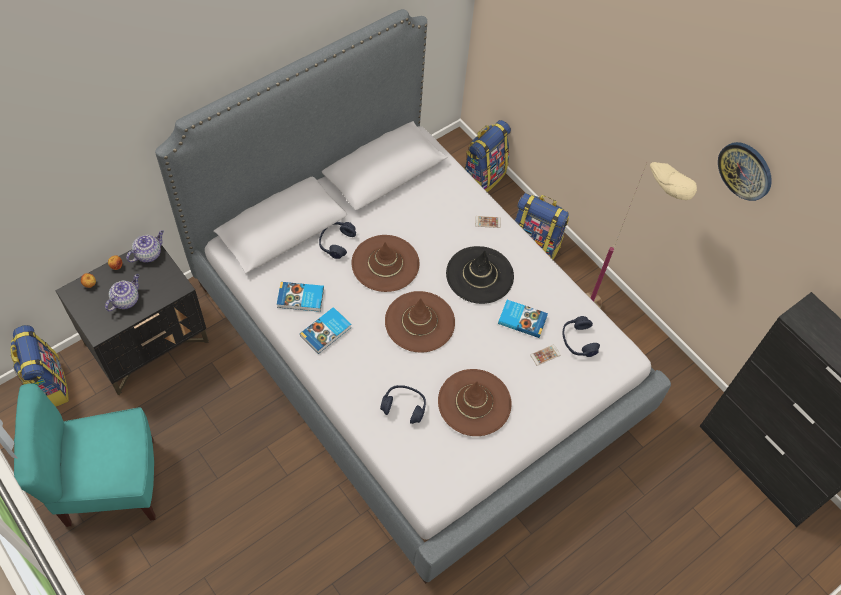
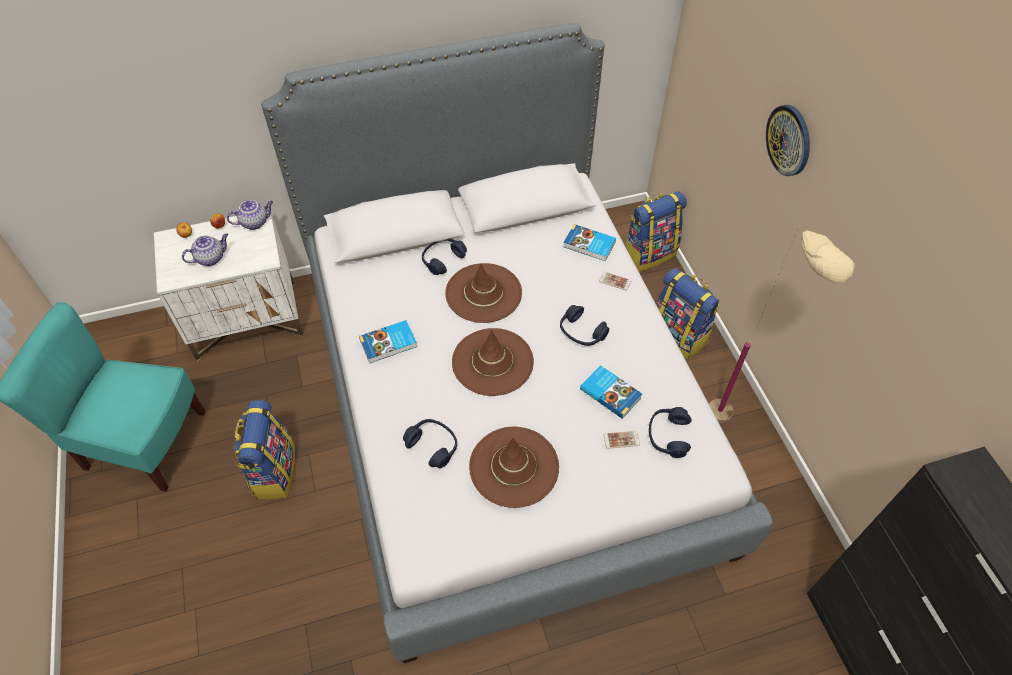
camera: 25 degrees right, 5 degrees down
(47, 385) = (139, 332): backpack -> backpack (273, 471)
(148, 343) = (247, 320): black nightstand -> white nightstand
(301, 298) = (379, 304): book -> book (589, 245)
(479, 275) = (581, 332): black hat -> blue headphones
(745, 170) = (927, 260): wall clock -> wall clock (789, 140)

